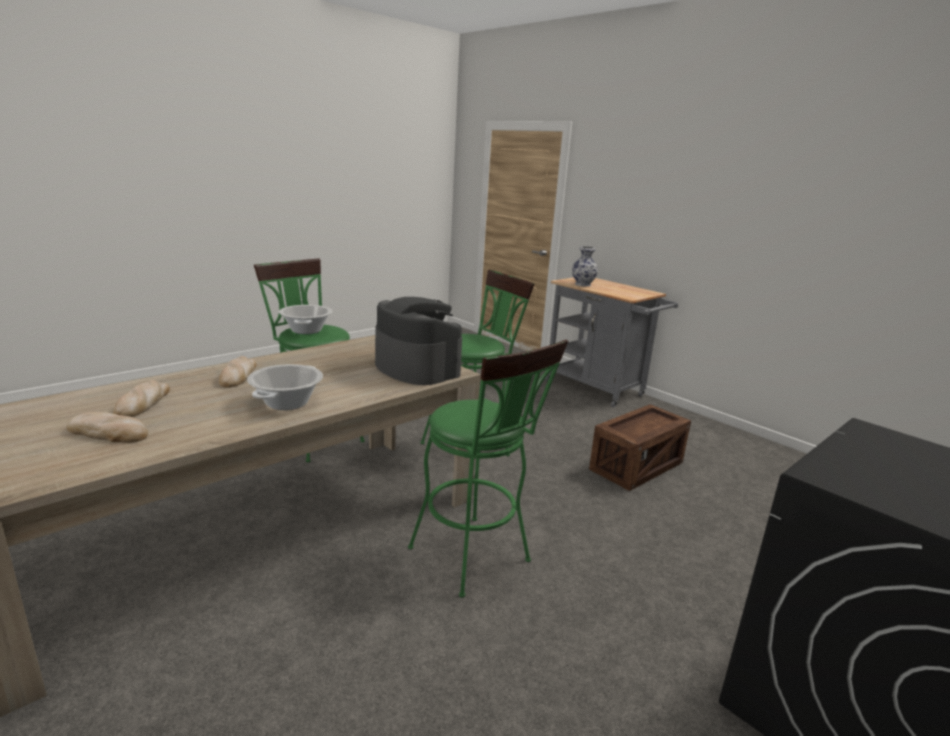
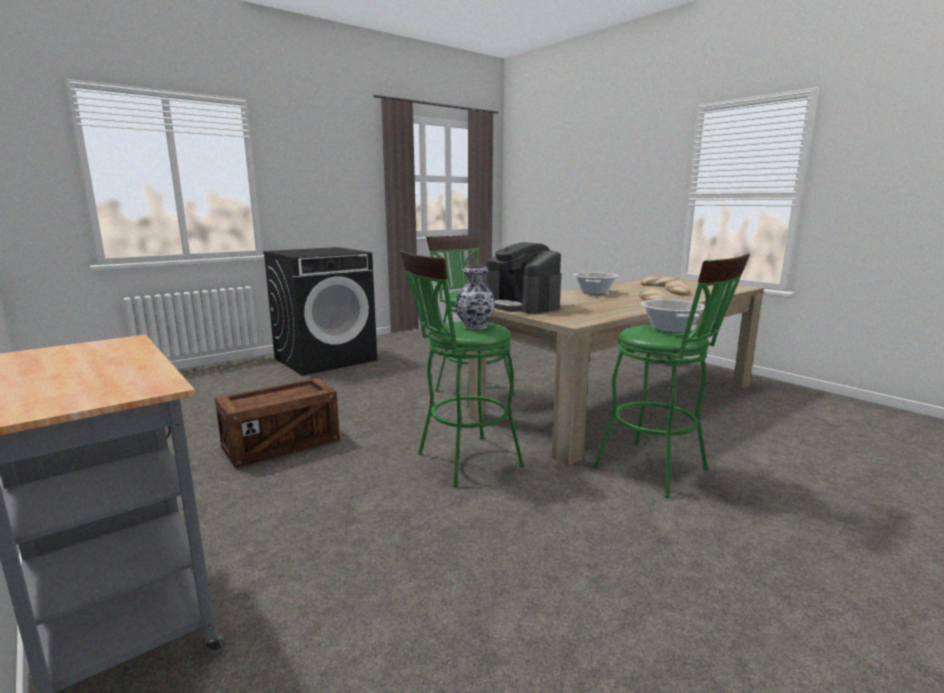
camera: 175 degrees left, 5 degrees down
(583, 284) = (131, 374): vase -> vase (474, 326)

